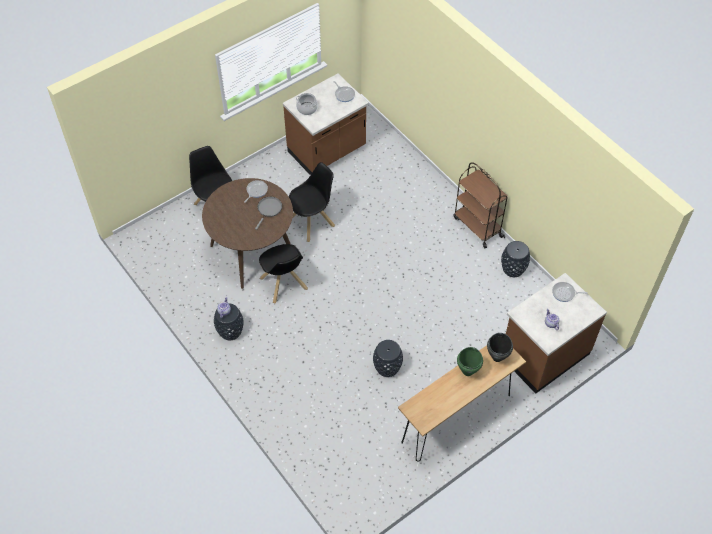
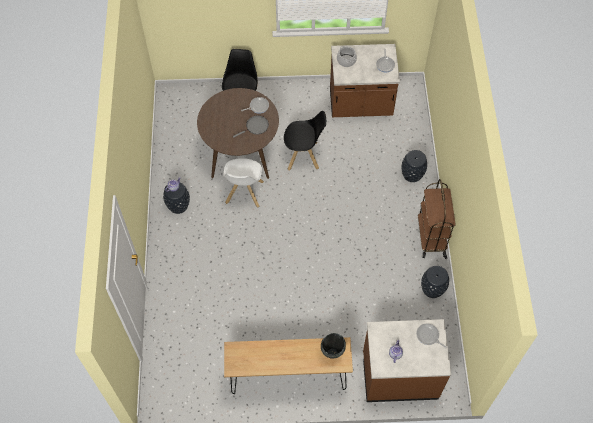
camera: 35 degrees right, 5 degrees up
(284, 284) = (244, 193): black chair -> white chair
(387, 367) = (268, 305): black stool -> black stool (412, 174)
(467, 371) = (299, 349): green cooking pot -> none

